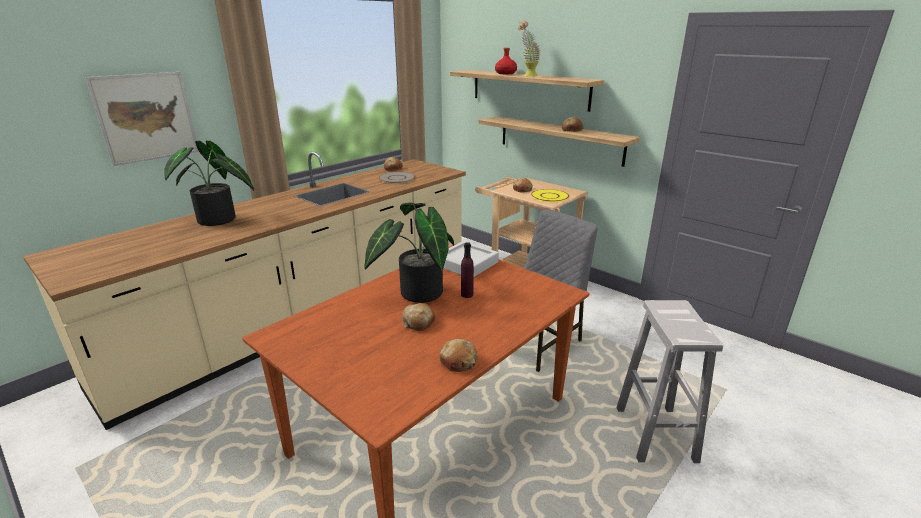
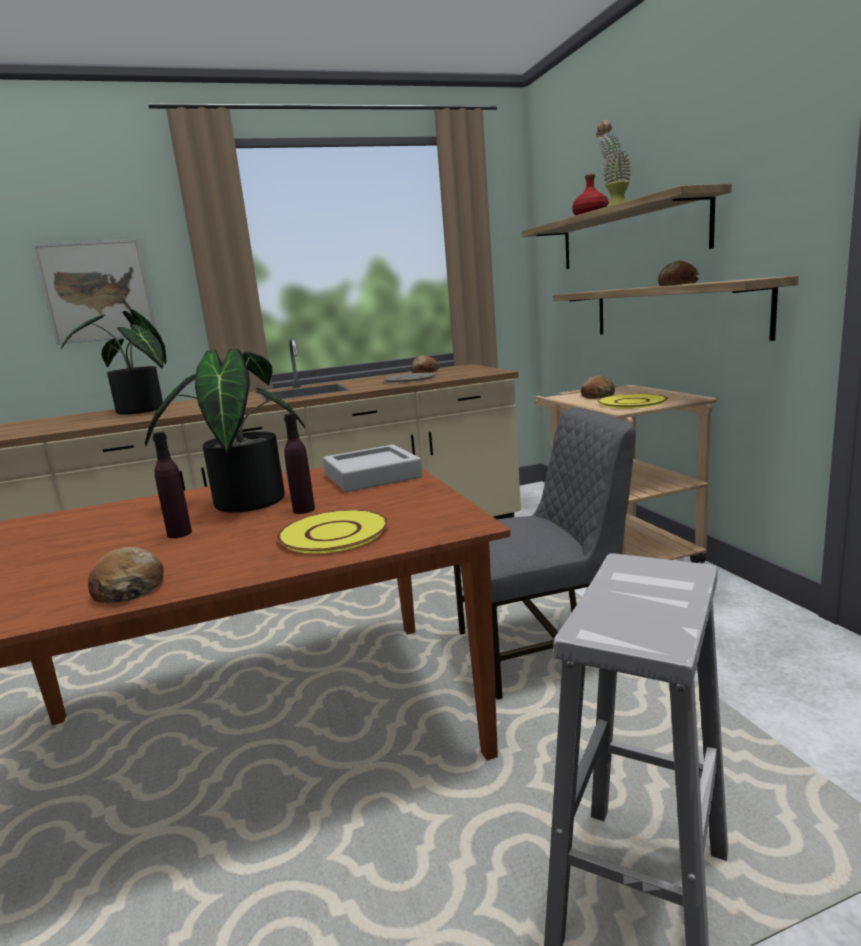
camera: 30 degrees right, 10 degrees down
(418, 322) = (179, 534): bread -> purple bottle
(510, 308) = (333, 533): none -> yellow plate

